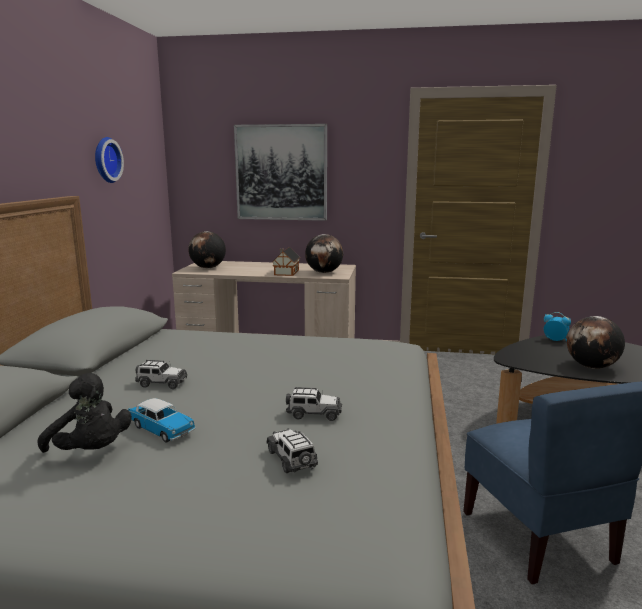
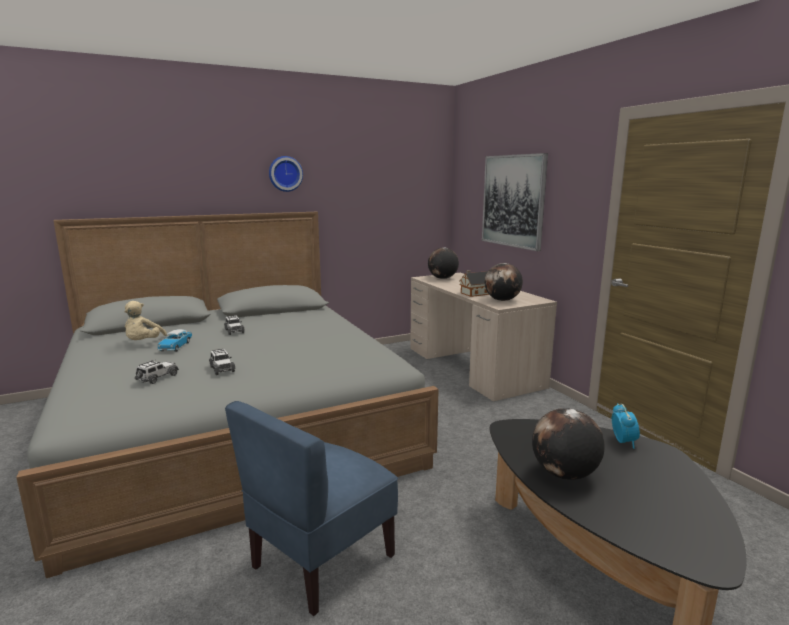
camera: 55 degrees right, 0 degrees up
(91, 452) = (143, 343): black plush toy -> beige plush toy
(105, 160) = (364, 187): wall clock -> wall clock (285, 174)

